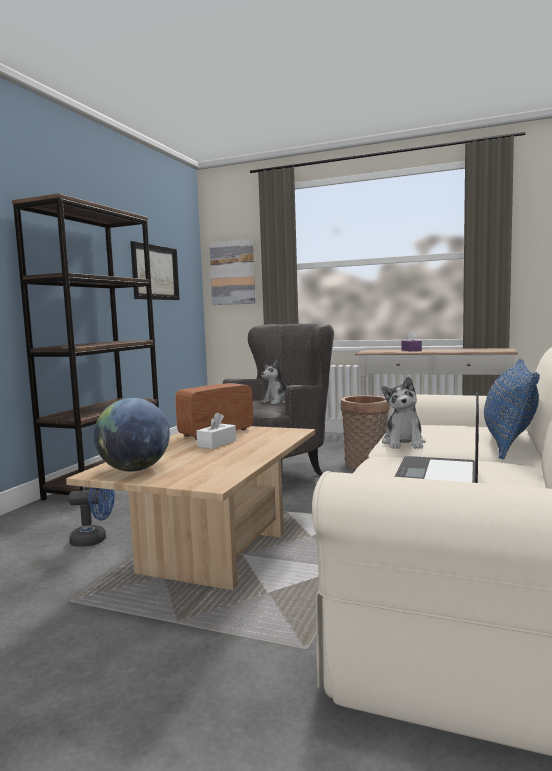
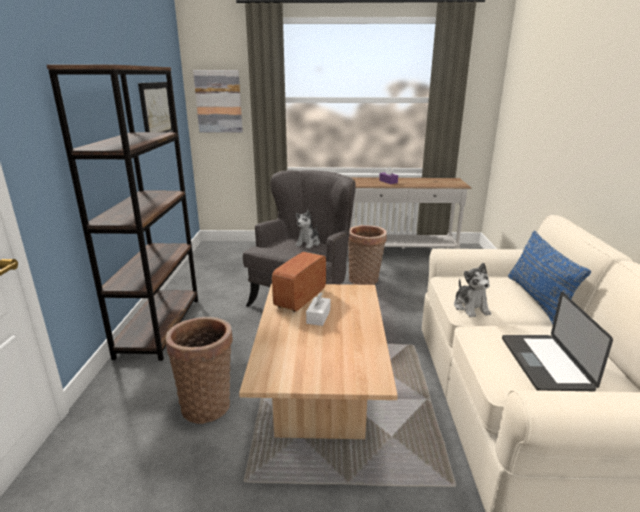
camera: 20 degrees left, 15 degrees up
(94, 540) = (207, 403): blue fan -> basket
(134, 470) = (289, 369): globe -> none

